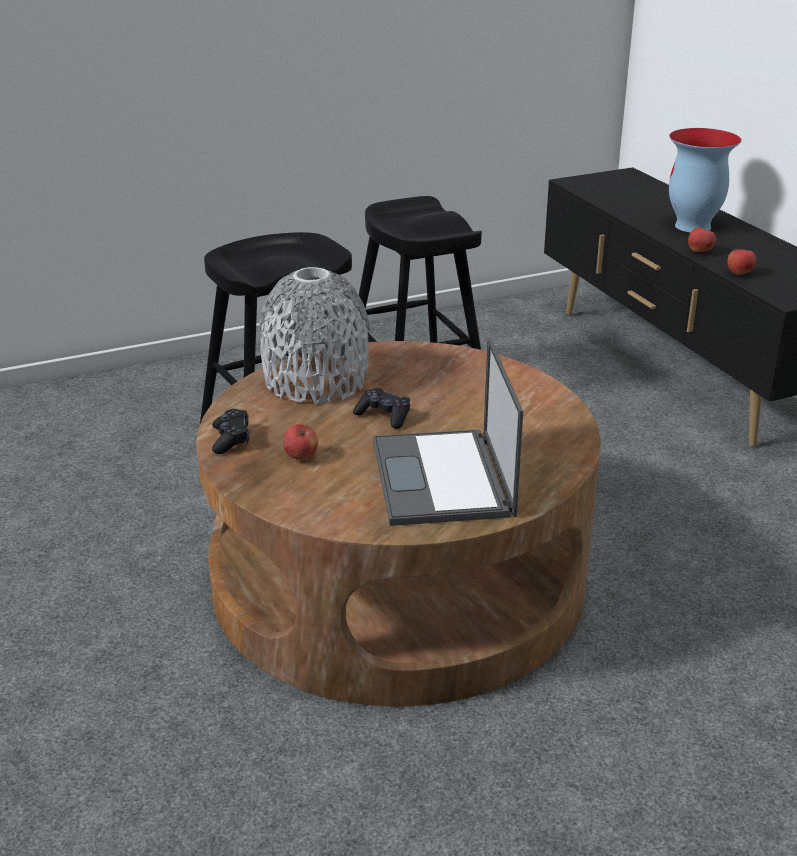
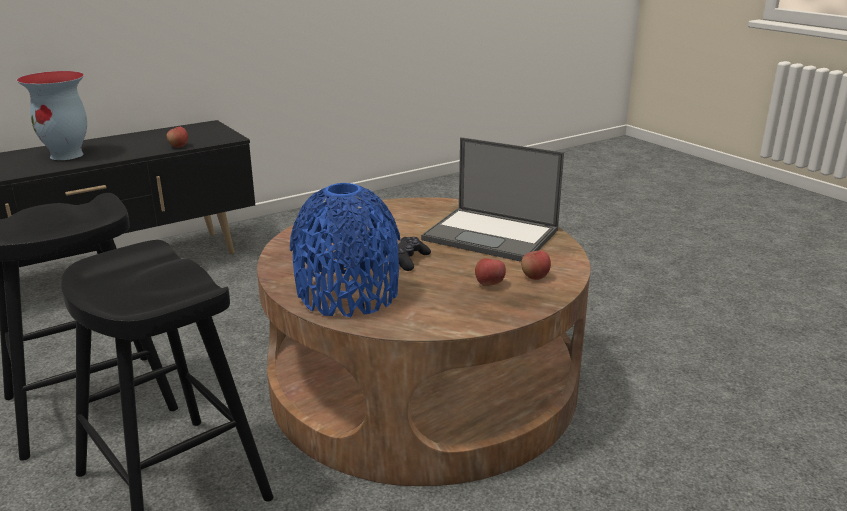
camera: 100 degrees left, 5 degrees down
(231, 439) = (475, 318): black game controller -> none
(316, 380) = (348, 294): grey vase -> blue vase
(442, 479) = (492, 235): laptop -> laptop turned 45 degrees clockwise
(699, 251) = (128, 154): apple -> apple (535, 277)

